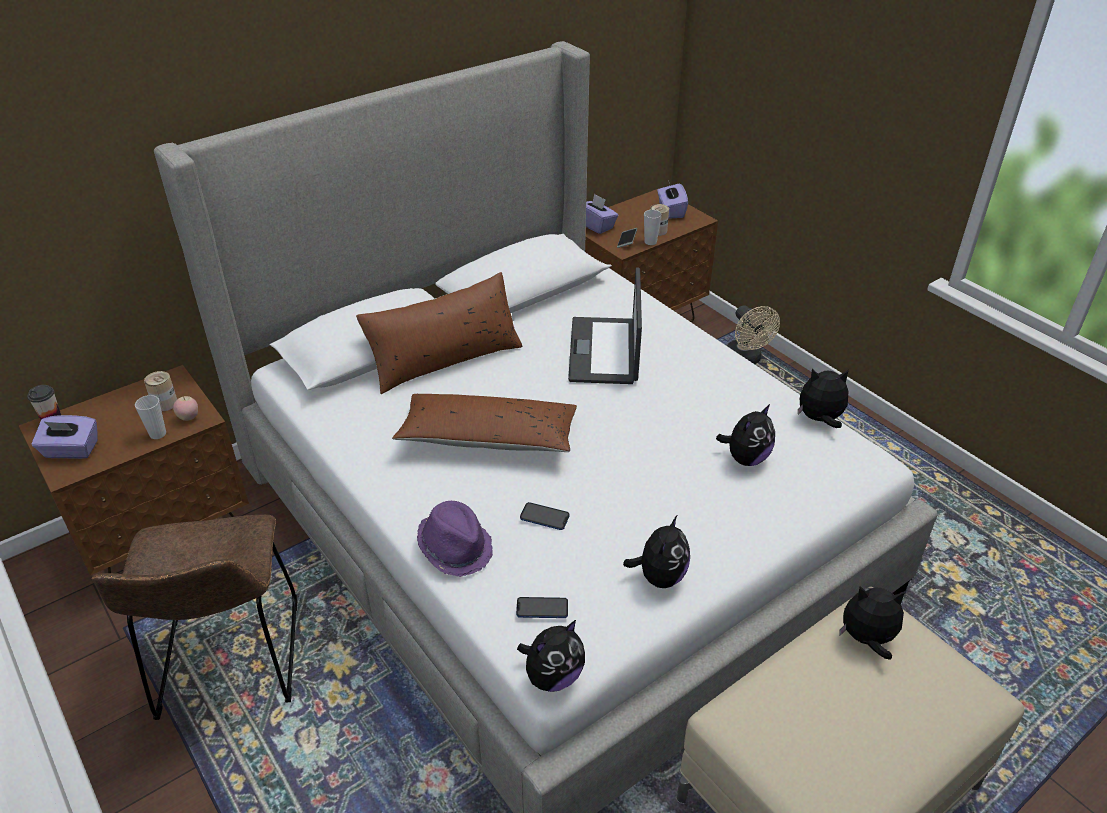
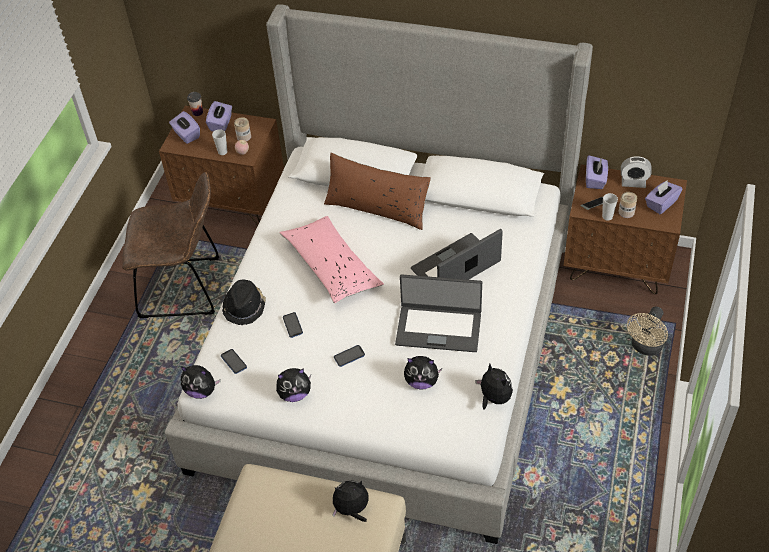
camera: 55 degrees right, 10 degrees up
(110, 411) = (221, 124): none -> purple tissue box
(229, 665) = (185, 288): brown chair -> brown chair turned 135 degrees counterclockwise
(456, 548) = (245, 307): purple hat -> black hat
(488, 437) = (331, 267): brown pillow -> pink pillow
(627, 210) = (633, 182): none -> alarm clock
(647, 495) = (349, 356): none -> phone
(679, 406) = (438, 328): none -> laptop
(867, 639) = (352, 510): plush toy -> plush toy turned 75 degrees counterclockwise

